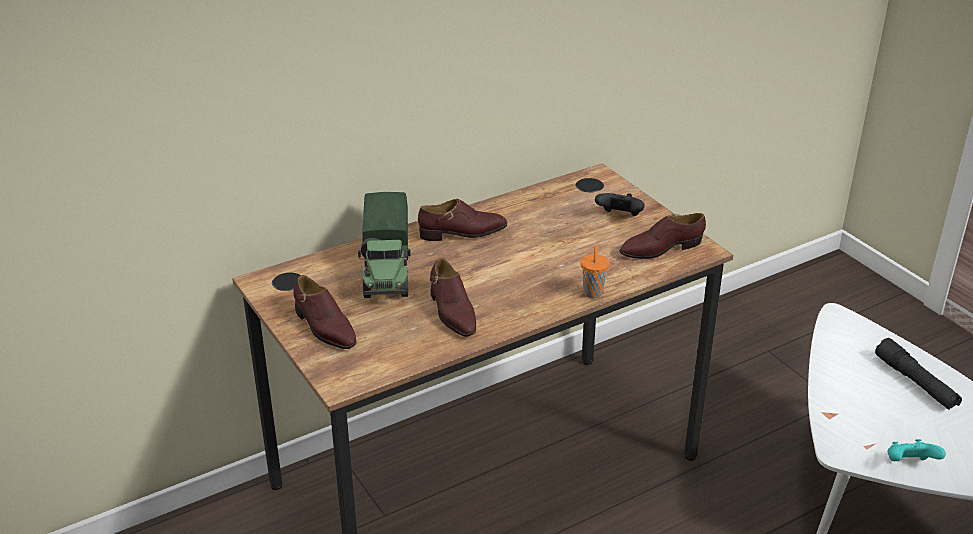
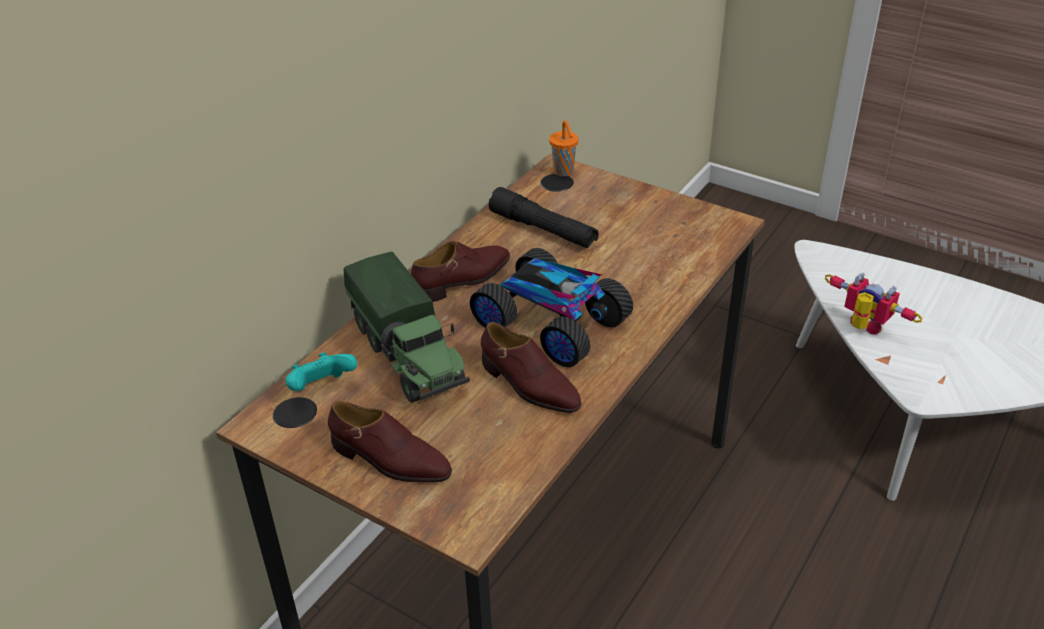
camera: 25 degrees left, 5 degrees up
(503, 277) = (552, 322): none -> toy car
(593, 294) = (664, 310): orange cup -> orange cup (564, 172)
(619, 217) = (618, 210): black game controller -> none
(661, 248) = (690, 234): brown shoe -> none
(829, 386) = (862, 329): none -> toy robot
(909, 464) = (989, 387): turquoise game controller -> turquoise game controller (322, 388)
(915, 383) = (931, 299): black flashlight -> black flashlight (543, 229)

